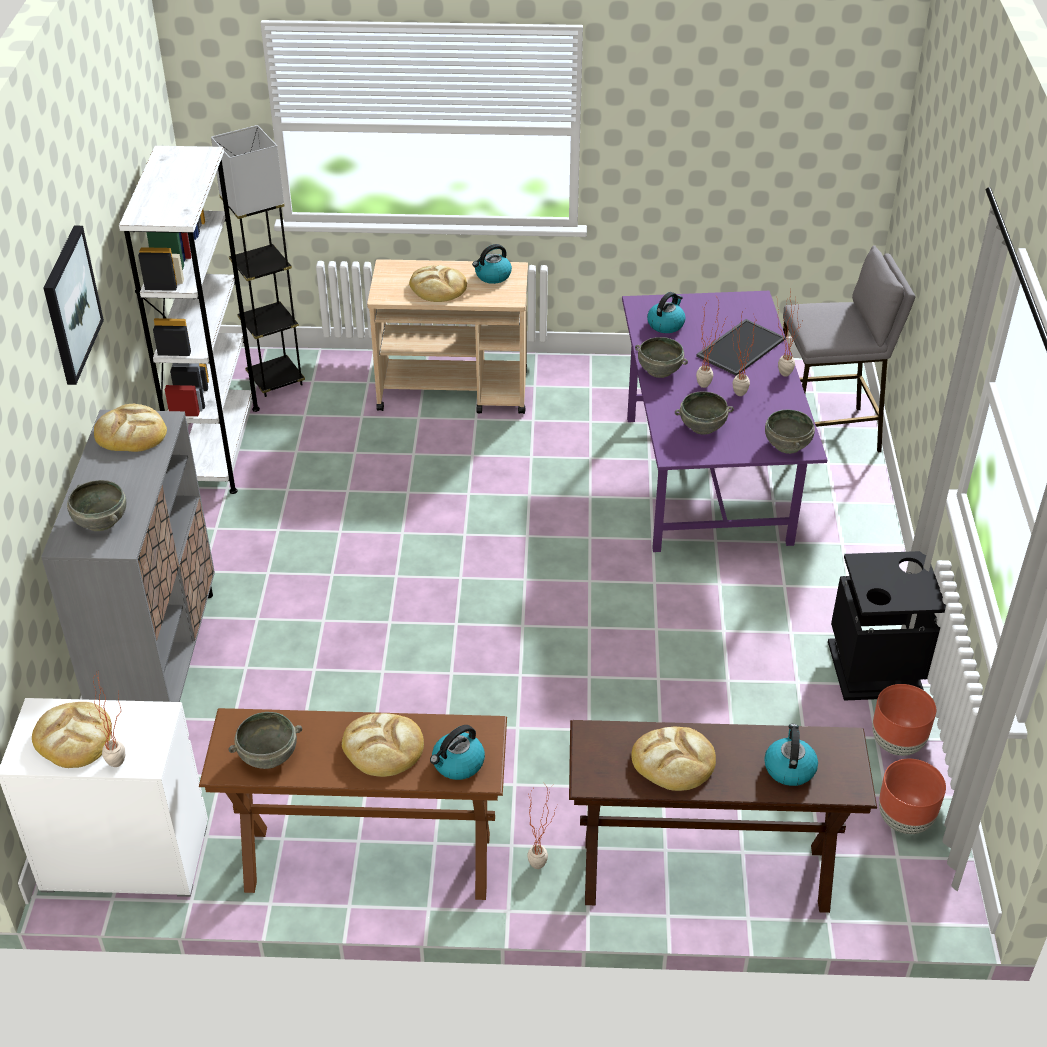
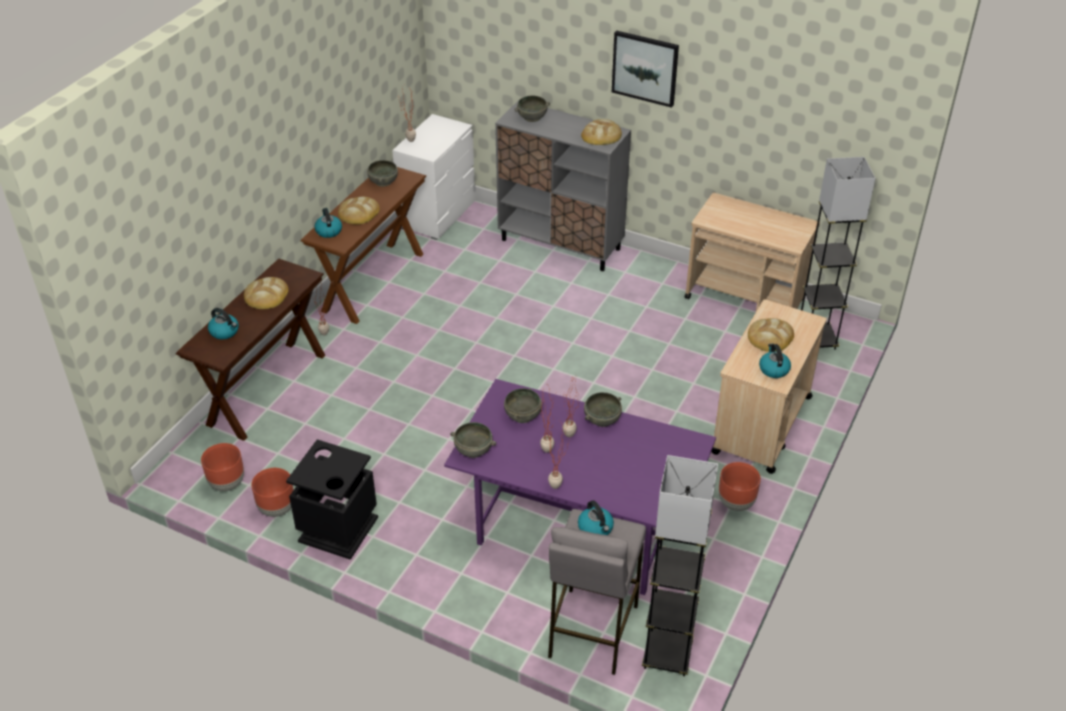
camera: 115 degrees right, 0 degrees up
(74, 737) = (436, 133): bread -> none
(218, 448) = (745, 299): white bookcase -> beige cart
(586, 384) = (736, 503): none -> brown planter
(666, 324) = (661, 446): kettle -> kettle (596, 528)
(740, 347) = (606, 476): tray -> none
(809, 384) = (667, 655): none -> grey floor lamp

